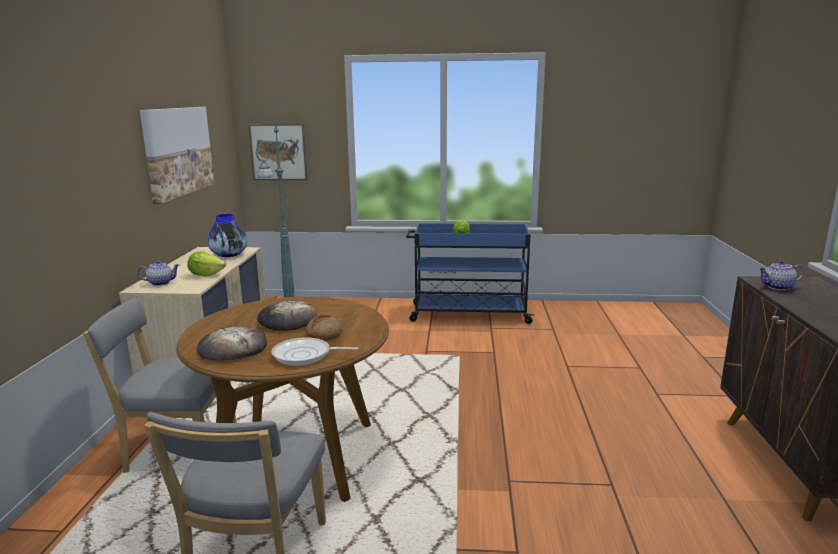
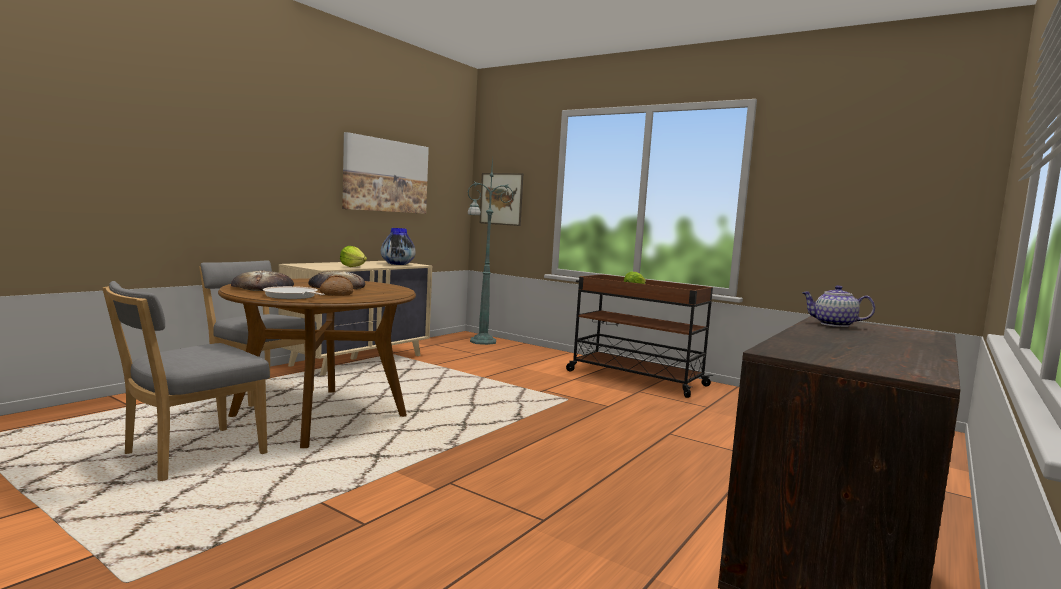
camera: 30 degrees right, 10 degrees down
(161, 283) = (314, 265): teapot -> none
(468, 313) = (634, 378): blue cart -> brown cart

